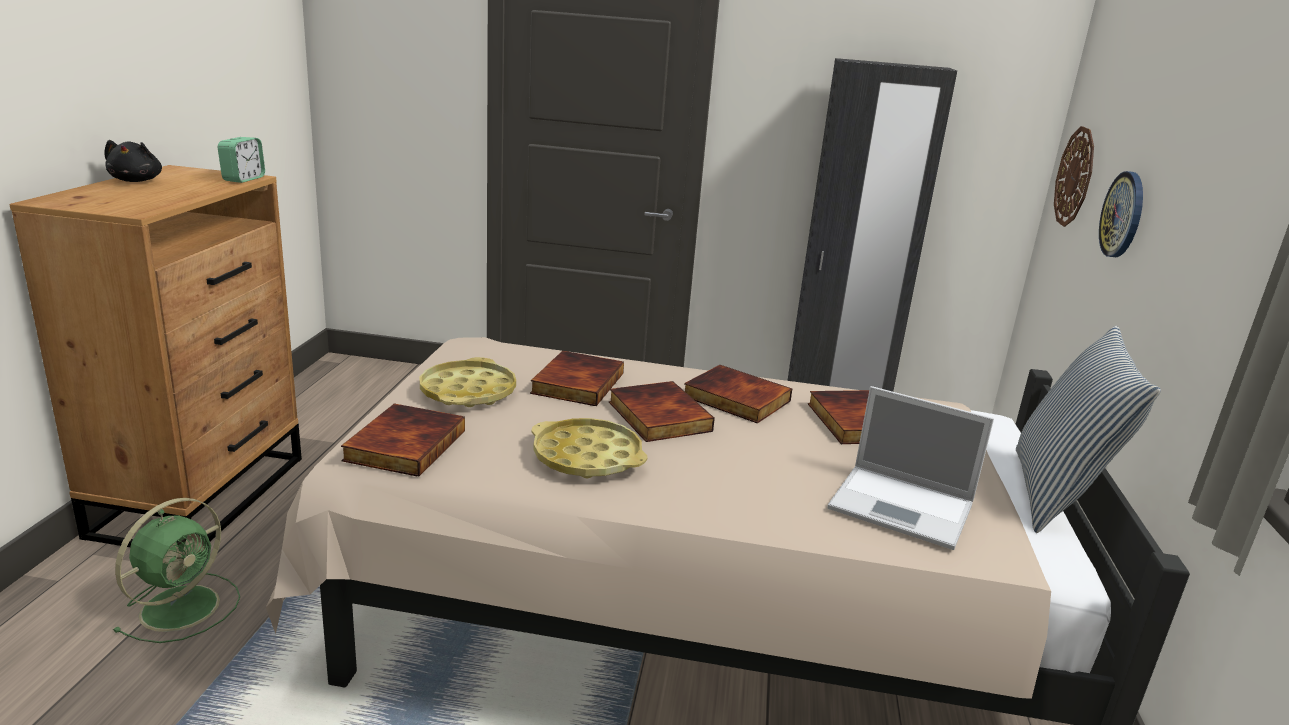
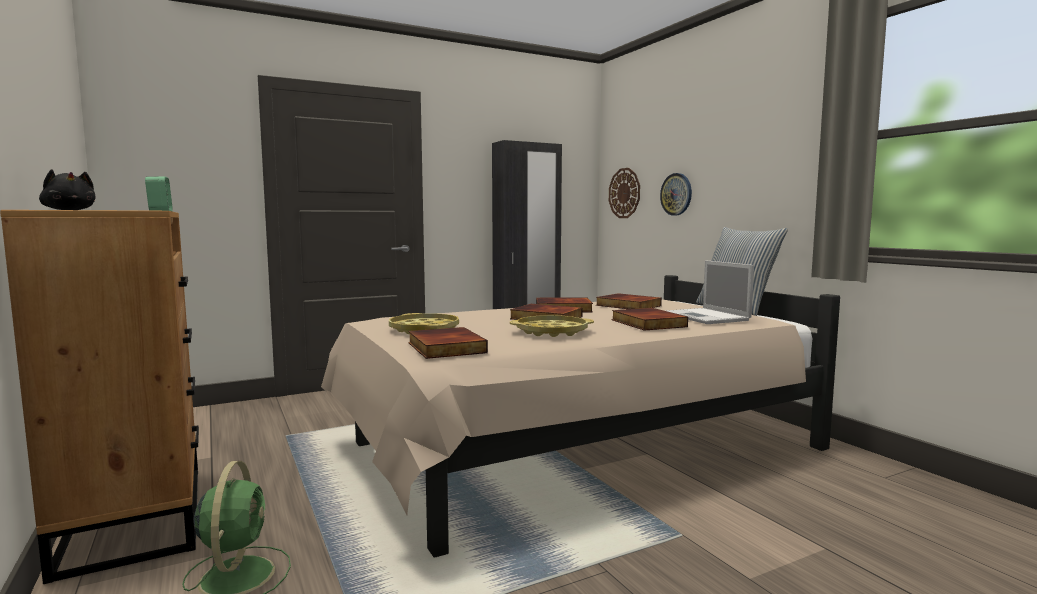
camera: 35 degrees left, 15 degrees down
(576, 382) = (474, 318): book -> book (646, 323)
(904, 507) = (707, 317): laptop -> laptop turned 75 degrees clockwise

